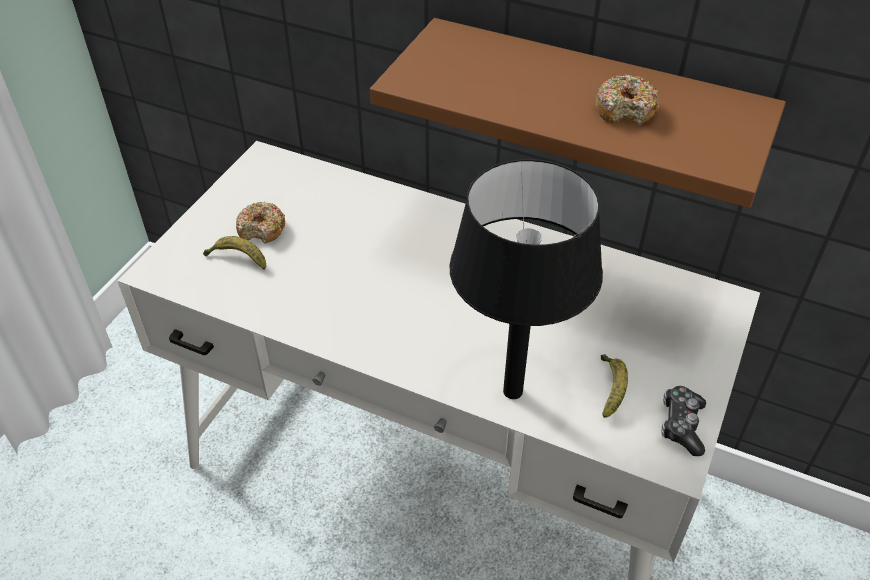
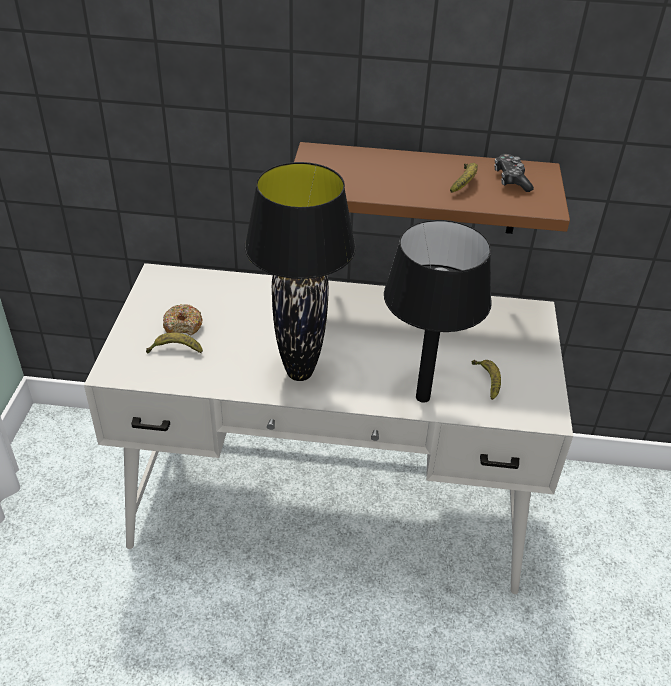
camera: 20 degrees left, 5 degrees down
(372, 321) = (300, 373): none -> black table lamp
(625, 109) = (464, 183): donut -> banana
(681, 425) = (542, 393): game controller -> game controller (511, 180)

